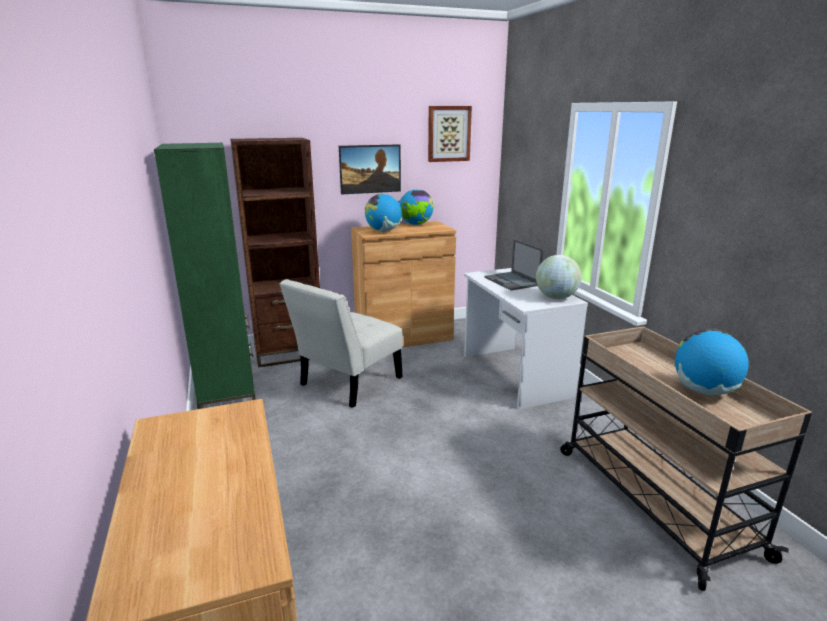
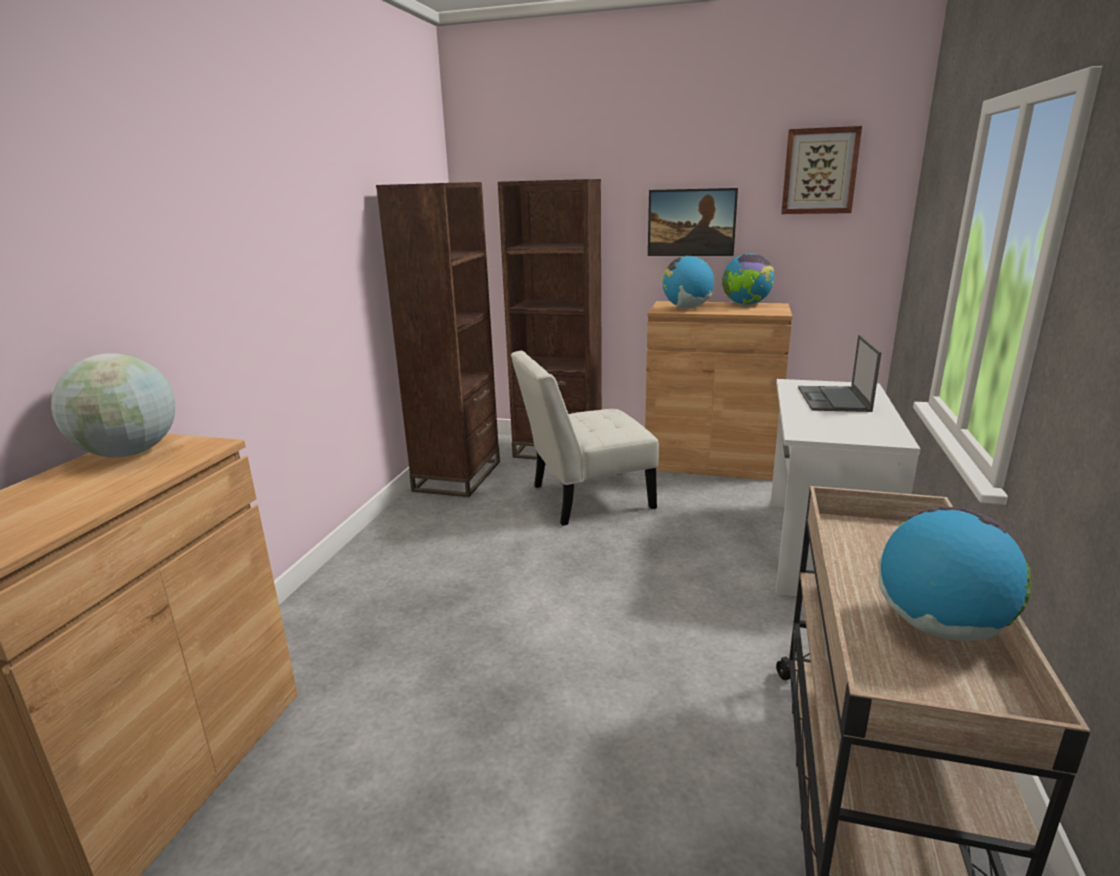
camera: 35 degrees right, 0 degrees up
(227, 394) = (458, 476): green bookcase -> brown bookcase
(556, 298) = (872, 432): globe -> globe (129, 453)

